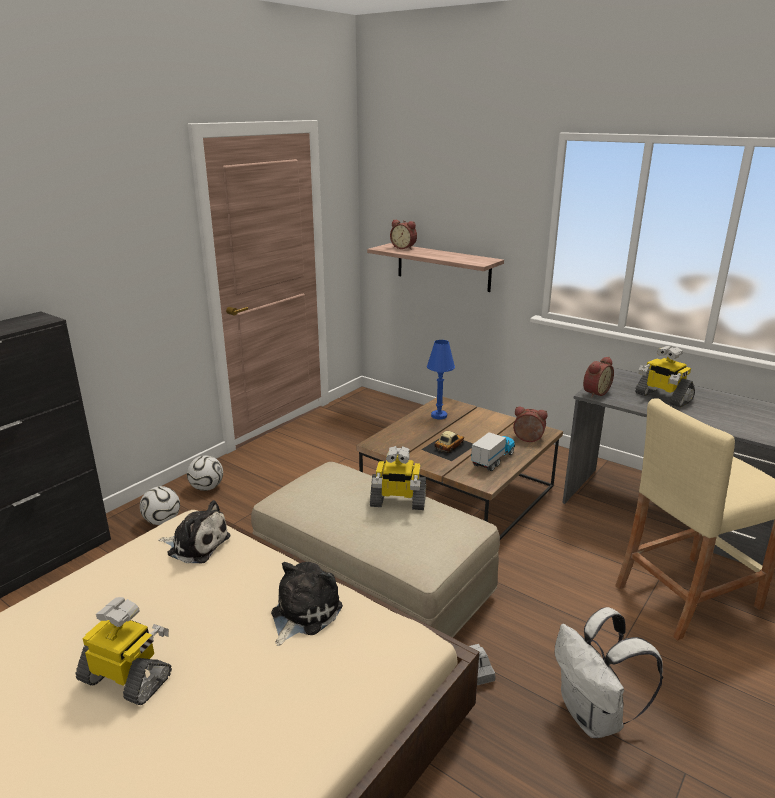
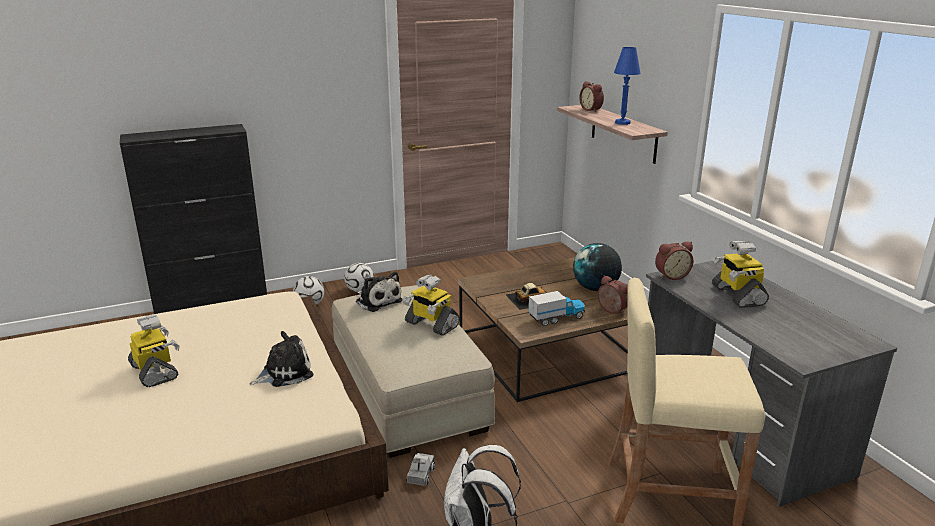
camera: 30 degrees right, 0 degrees up
(196, 545) = (269, 312): plush toy -> plush toy (377, 301)
(439, 416) = (555, 272): blue table lamp -> blue table lamp (622, 123)
(491, 422) = (595, 288): none -> globe

